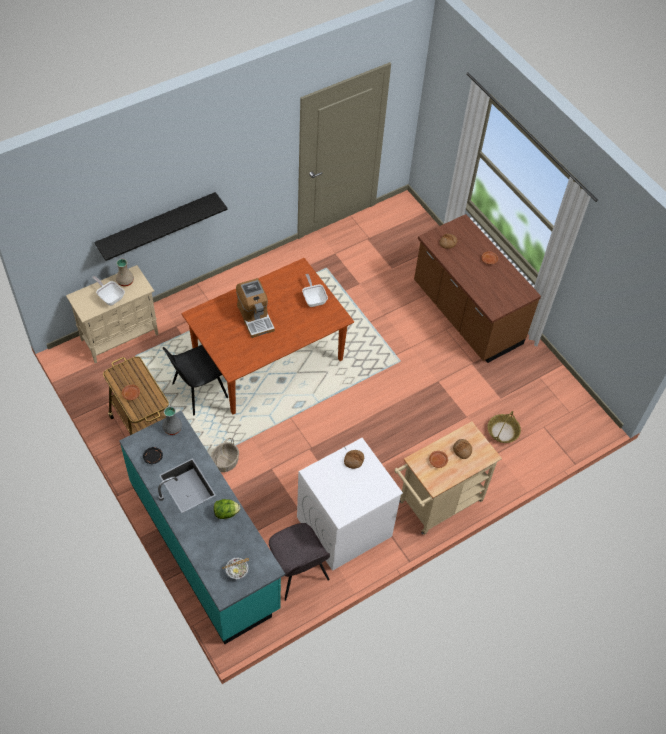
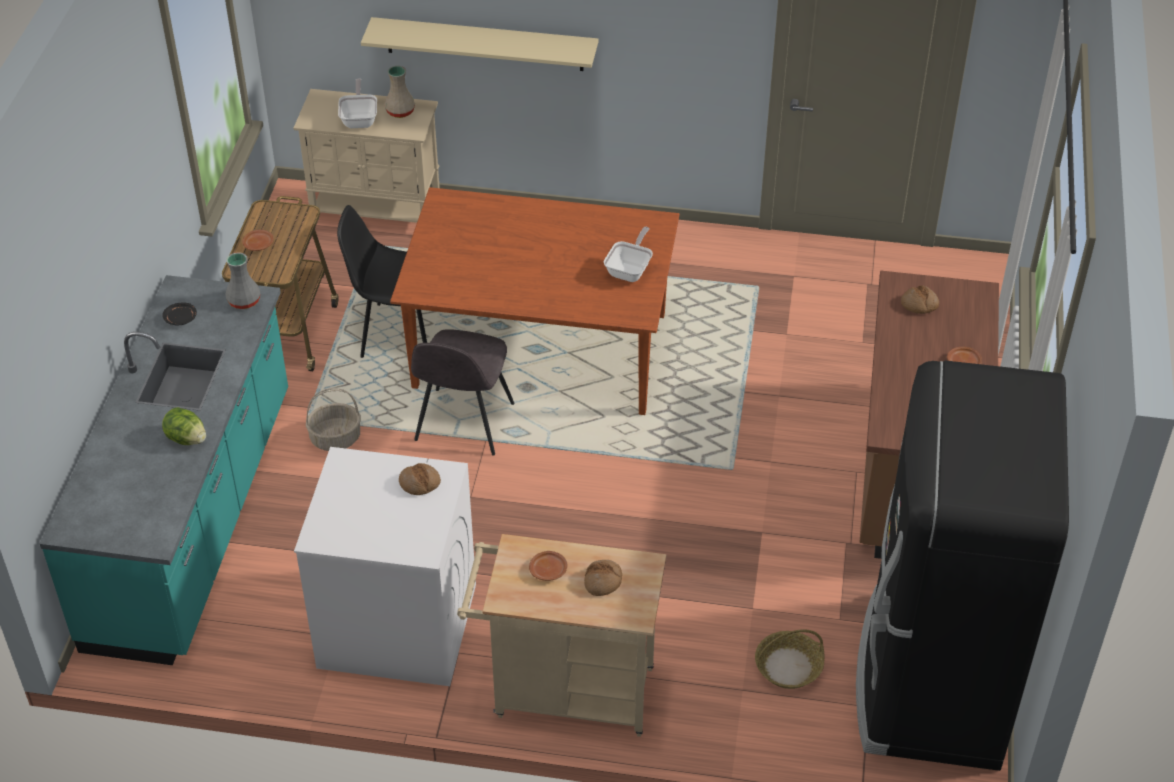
camera: 45 degrees right, 10 degrees down
(157, 224) = (484, 44): black shelf -> beige shelf
(237, 571) = (115, 515): bowl -> none
(255, 317) = (520, 246): coffee machine -> none
(298, 573) = (268, 638): grey chair -> grey chair (463, 424)
(553, 400) = (930, 681): none -> black fridge

